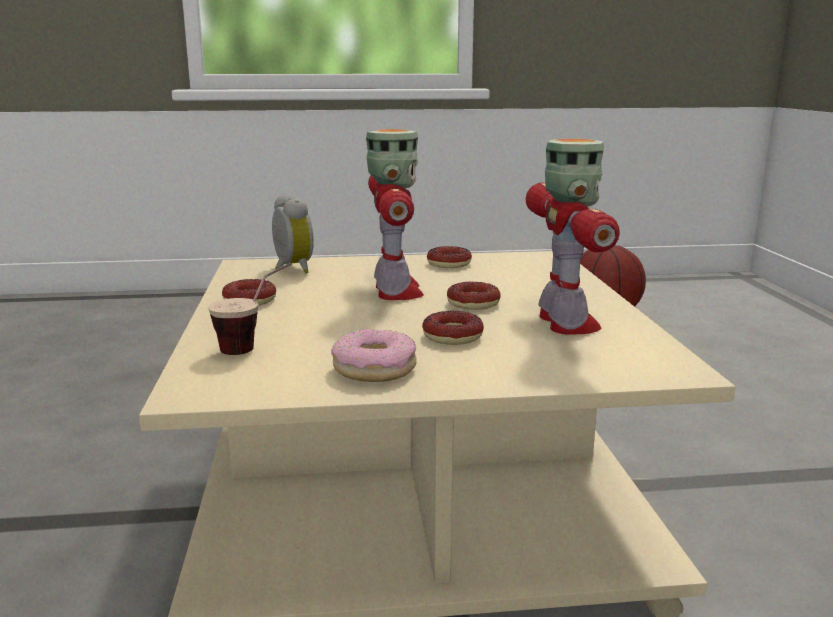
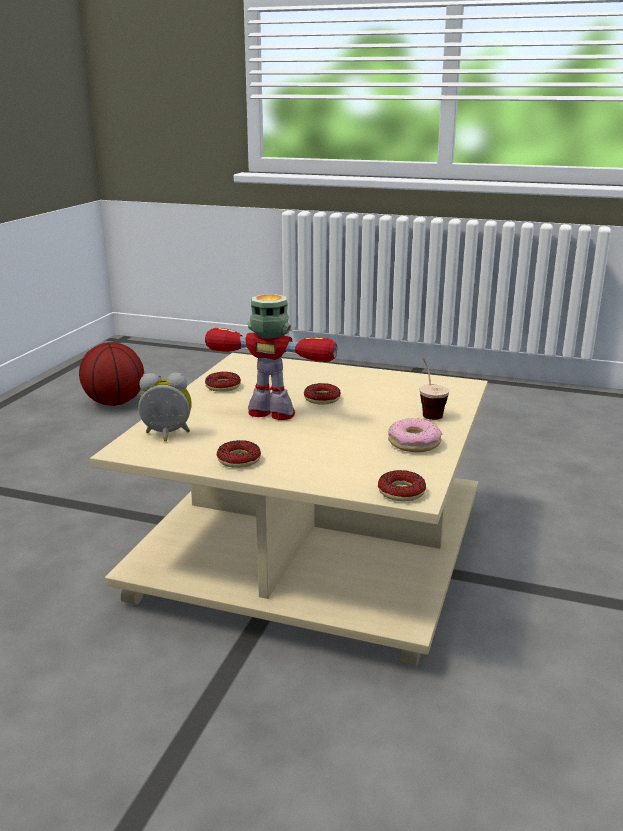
camera: 65 degrees left, 5 degrees up
(255, 346) = (347, 469): cup -> cup (428, 412)
(452, 336) = (377, 416): donut -> donut (401, 492)
(566, 323) = (381, 387): toy robot -> none

